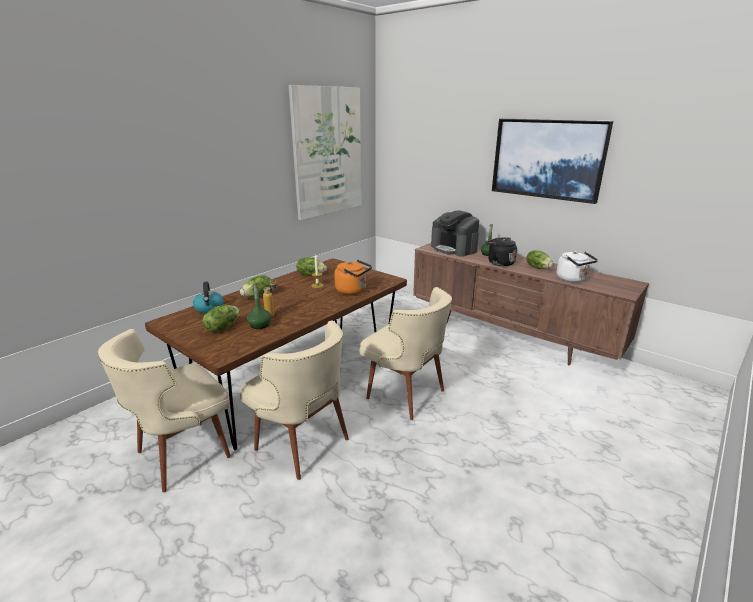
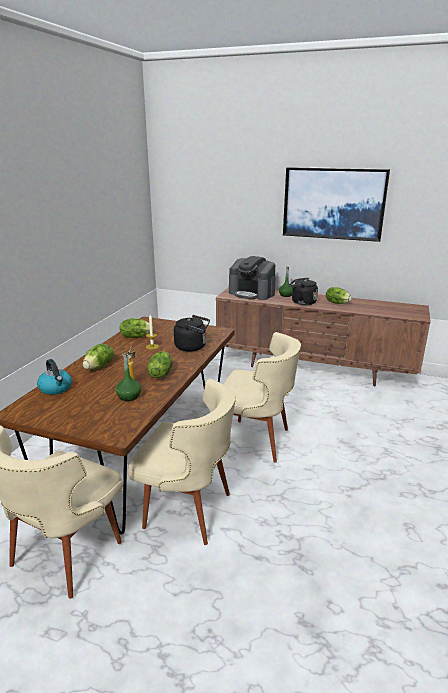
camera: 20 degrees left, 0 degrees up
(222, 328) = (90, 406): lettuce -> lettuce (160, 374)
(328, 152) = (113, 205): picture -> none
(353, 291) = (192, 347): orange kettle -> black kettle
(573, 279) = (372, 310): white kettle -> none

